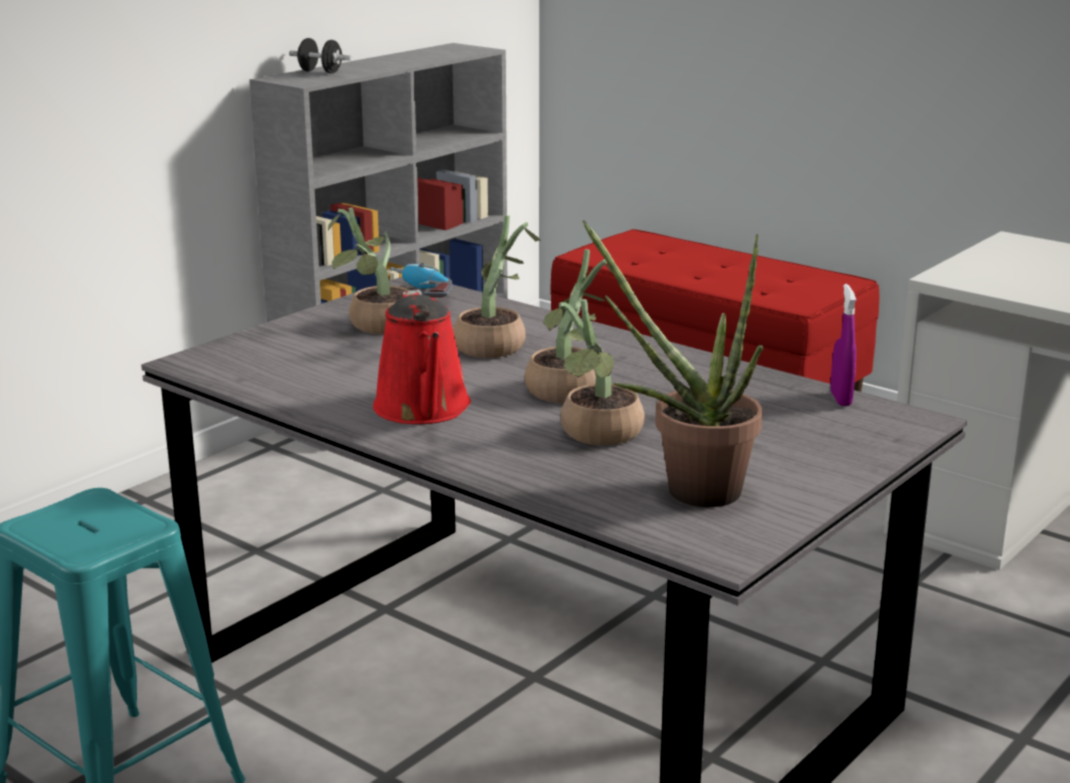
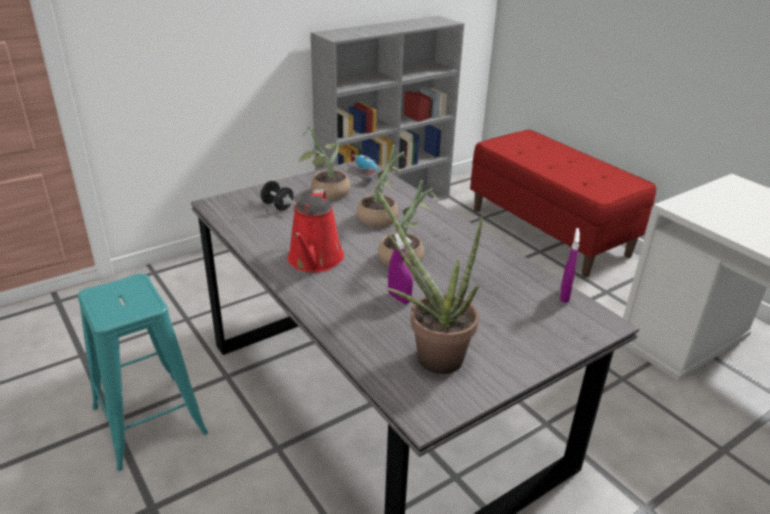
camera: 15 degrees right, 10 degrees up
(320, 72) = (351, 31): black dumbbell -> black dumbbell (277, 206)
(594, 434) = (399, 298): potted plant -> purple spray bottle

